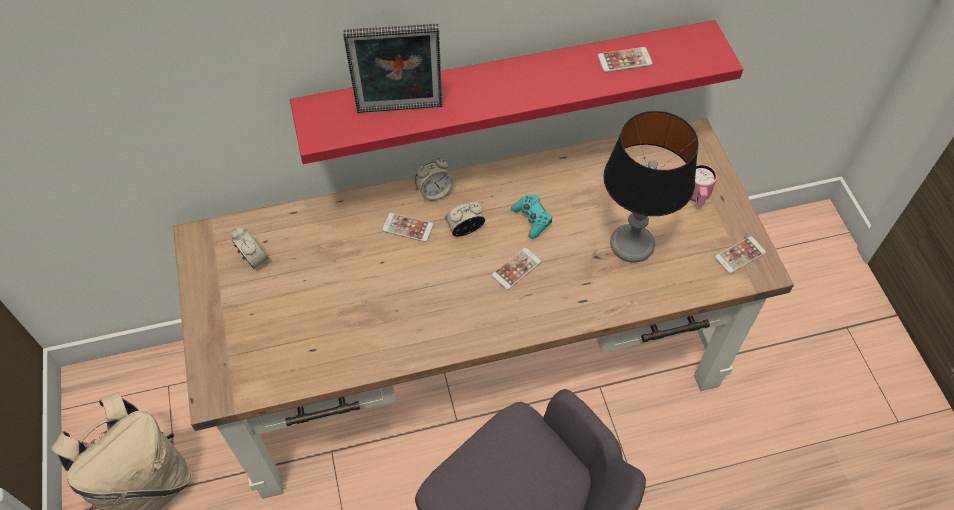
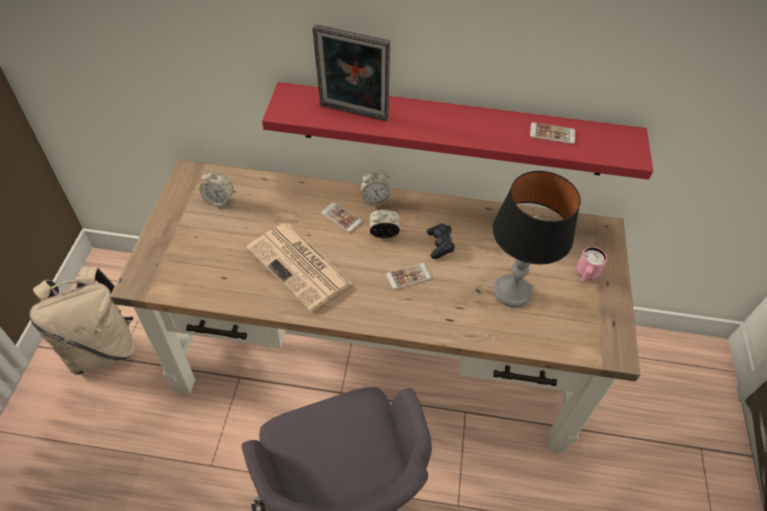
camera: 20 degrees right, 5 degrees down
(254, 259) = (219, 200): alarm clock -> alarm clock turned 120 degrees clockwise
(393, 303) = (300, 266): none -> newspaper
(532, 219) = (440, 244): turquoise game controller -> black game controller
(740, 255) = (602, 333): phone -> none

